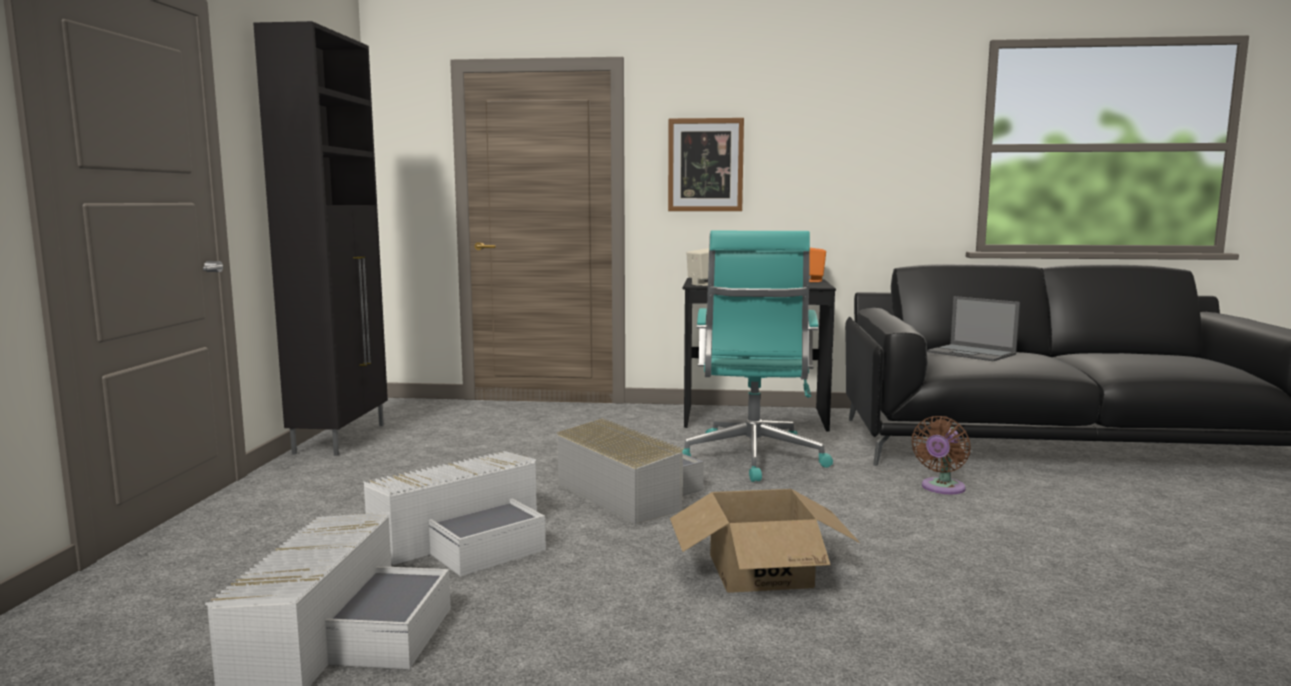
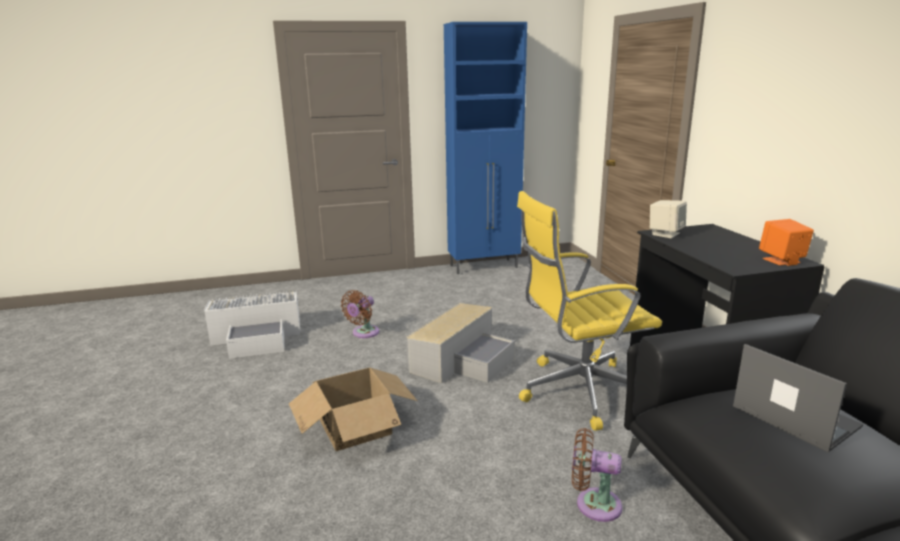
camera: 70 degrees right, 10 degrees up
(342, 438) = (485, 266): black cabinet -> blue cabinet
(466, 538) = (363, 333): white storage box -> brown fan
(705, 165) = (745, 113): picture -> none
(752, 459) = (579, 391): turquoise office chair -> yellow office chair
(972, 353) = (793, 416): laptop -> laptop turned 120 degrees clockwise

